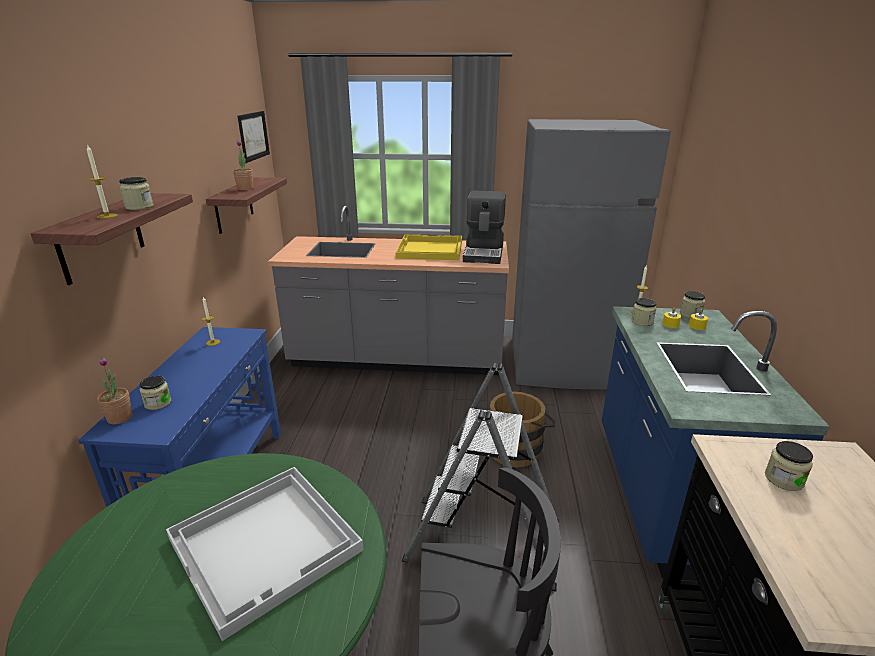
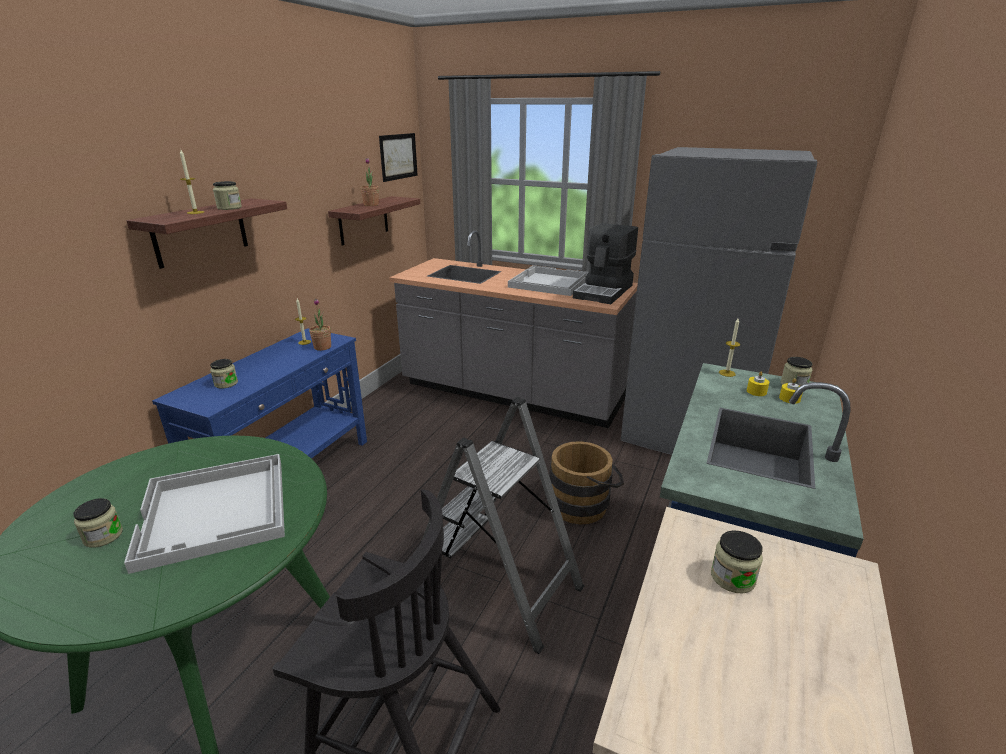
camera: 20 degrees right, 0 degrees up
(120, 418) = (191, 389): potted plant -> potted plant (322, 347)
(429, 249) = (549, 282): yellow tray -> white tray
(642, 322) = (722, 384): jar -> jar (103, 536)

